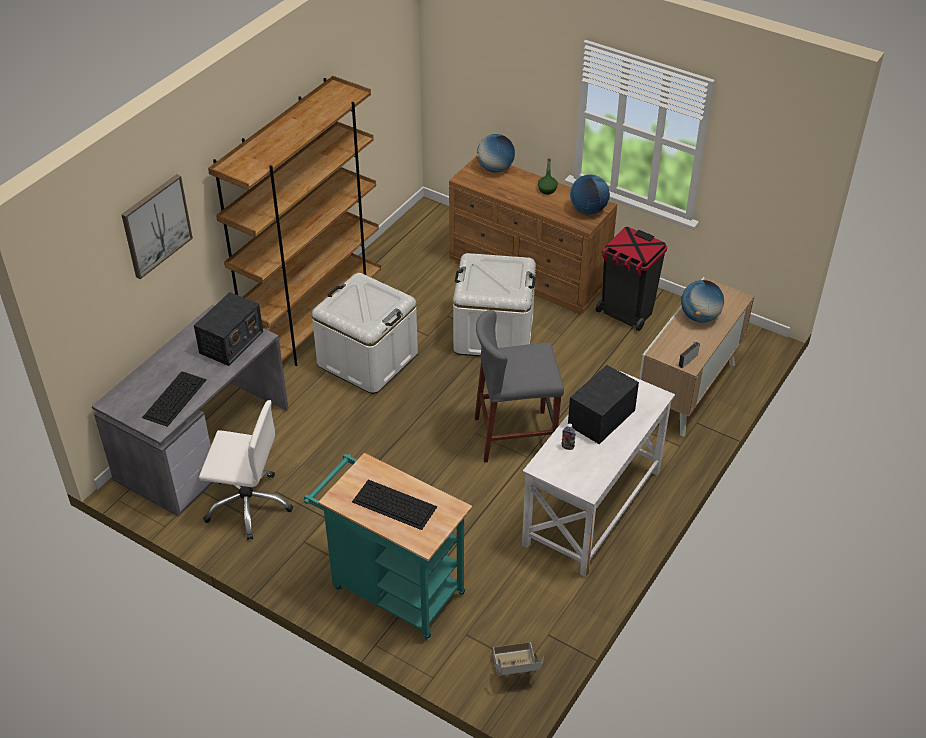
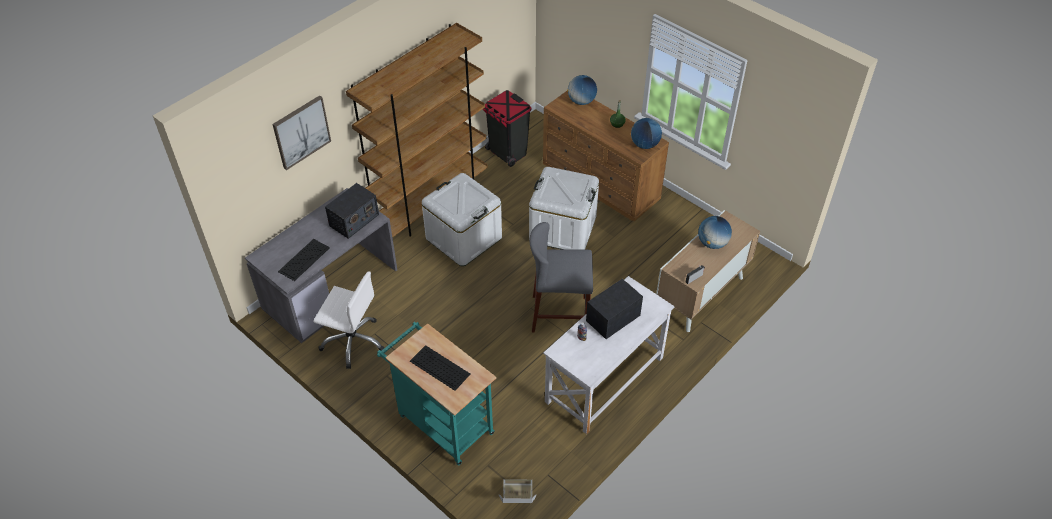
camera: 10 degrees right, 5 degrees up
(626, 313) = (668, 225): black trash can -> black trash can (507, 153)

